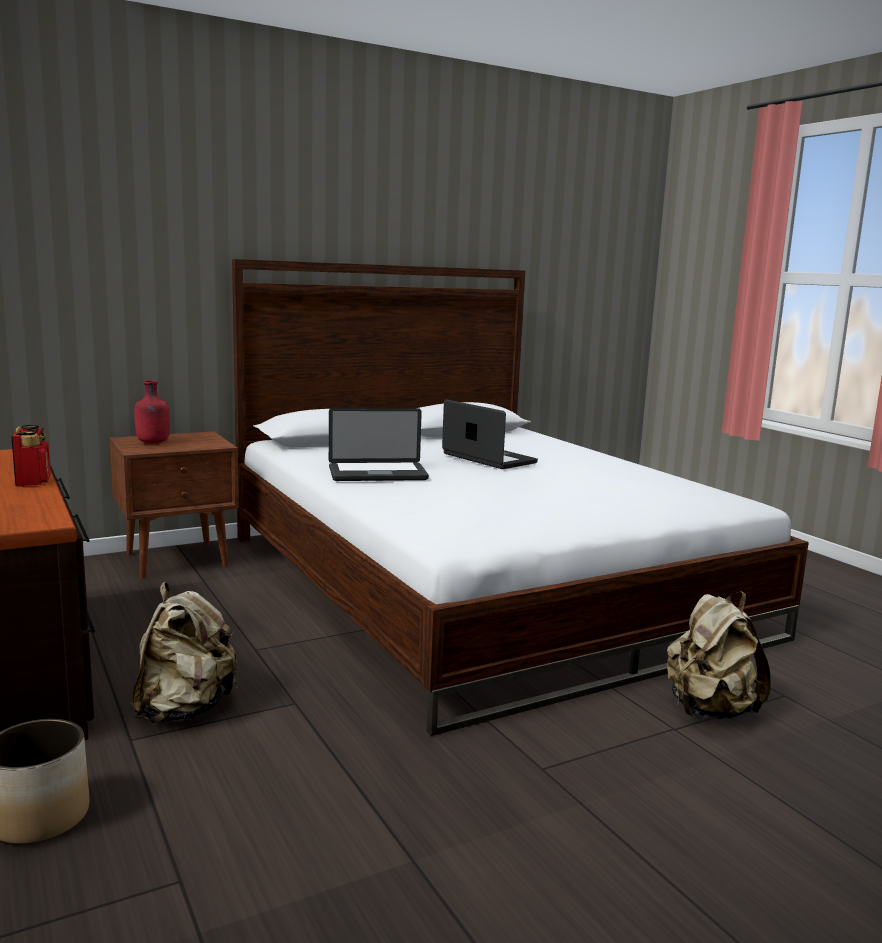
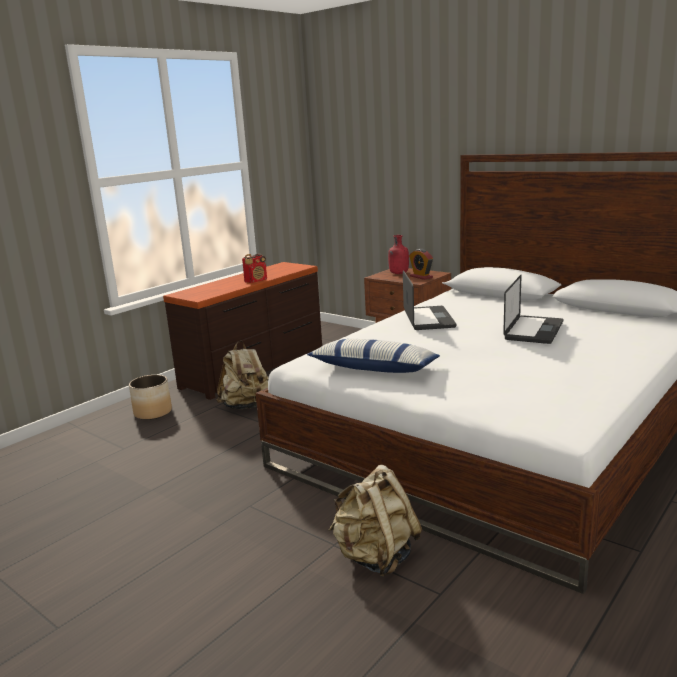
camera: 70 degrees right, 5 degrees up
(200, 441) = (421, 277): none -> alarm clock
(377, 474) = (428, 319): laptop -> laptop turned 150 degrees counterclockwise
(523, 520) = (374, 369): none -> pillow

